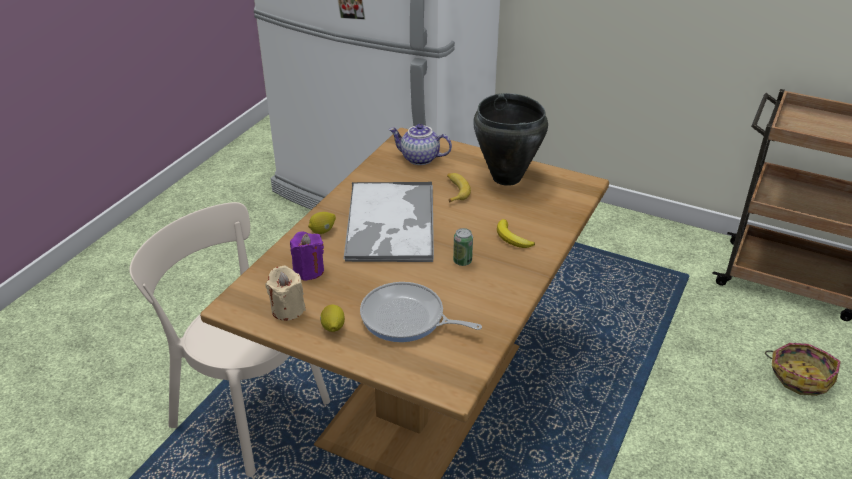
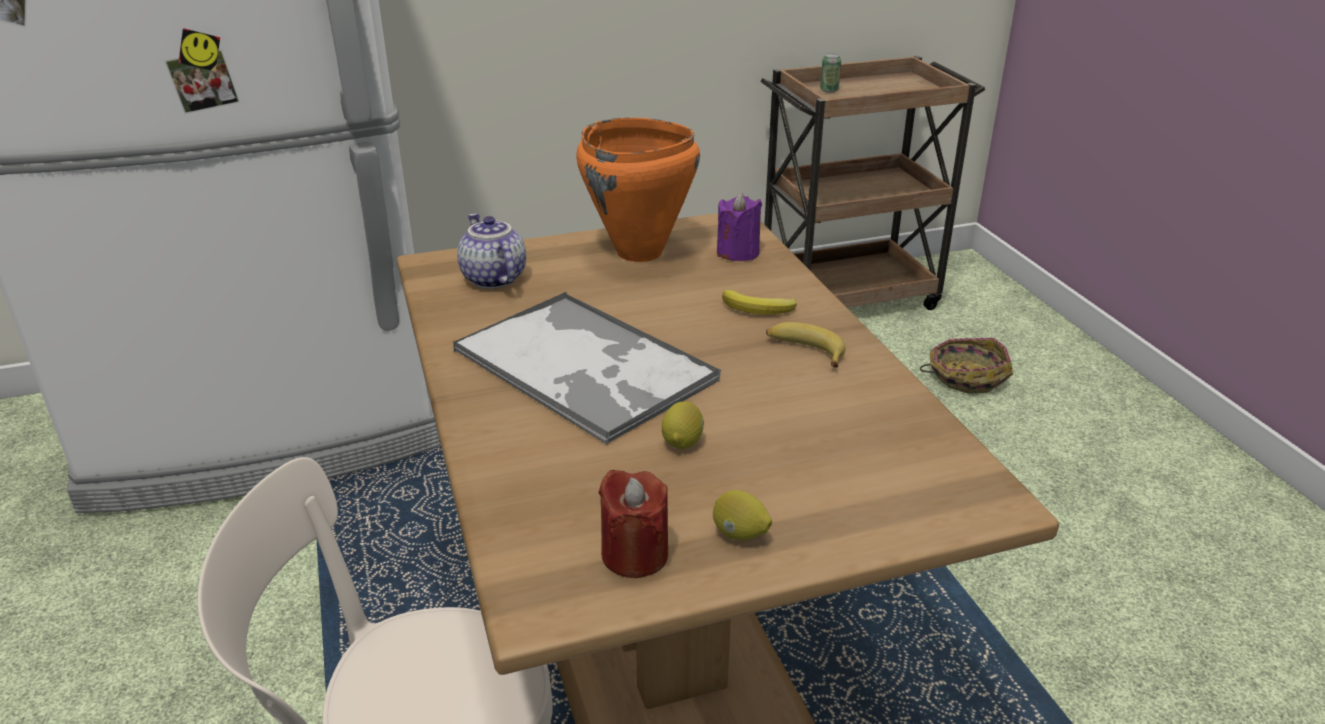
camera: 45 degrees left, 5 degrees down
(287, 309) = (634, 554): beige candle -> red candle
(308, 270) = (574, 486): purple candle -> purple candle (738, 252)
(322, 231) = (504, 425): lemon -> lemon (683, 441)
(407, 319) = (808, 462): frying pan -> none
(419, 159) = (492, 278): teapot -> teapot turned 90 degrees clockwise
(455, 191) = (603, 292): banana -> banana (805, 350)
(462, 261) = (751, 361): can -> can (829, 90)
(506, 178) = (639, 252): black cooking pot -> orange cooking pot

